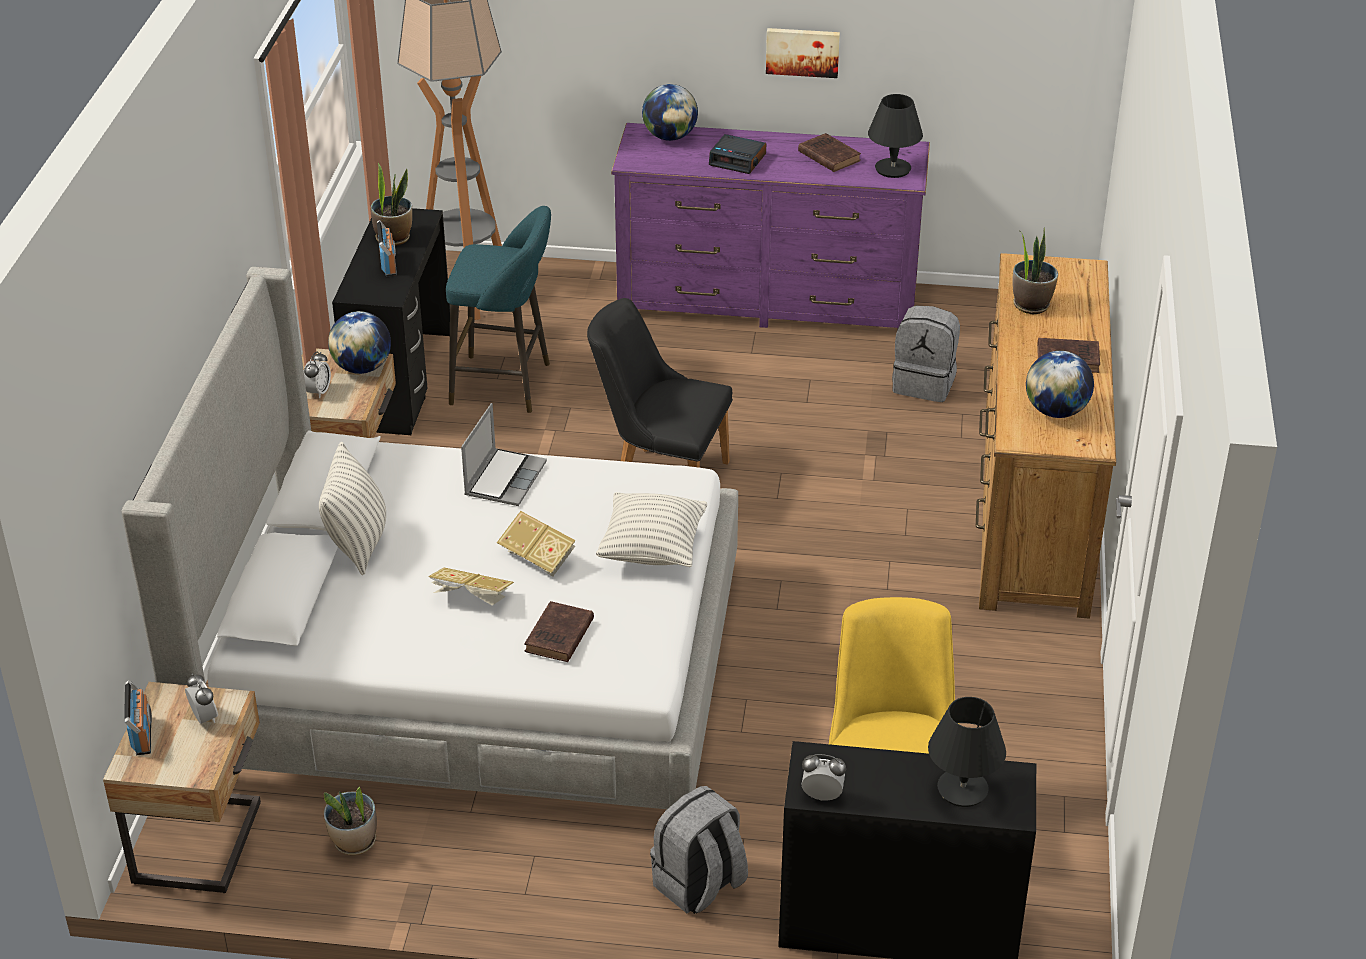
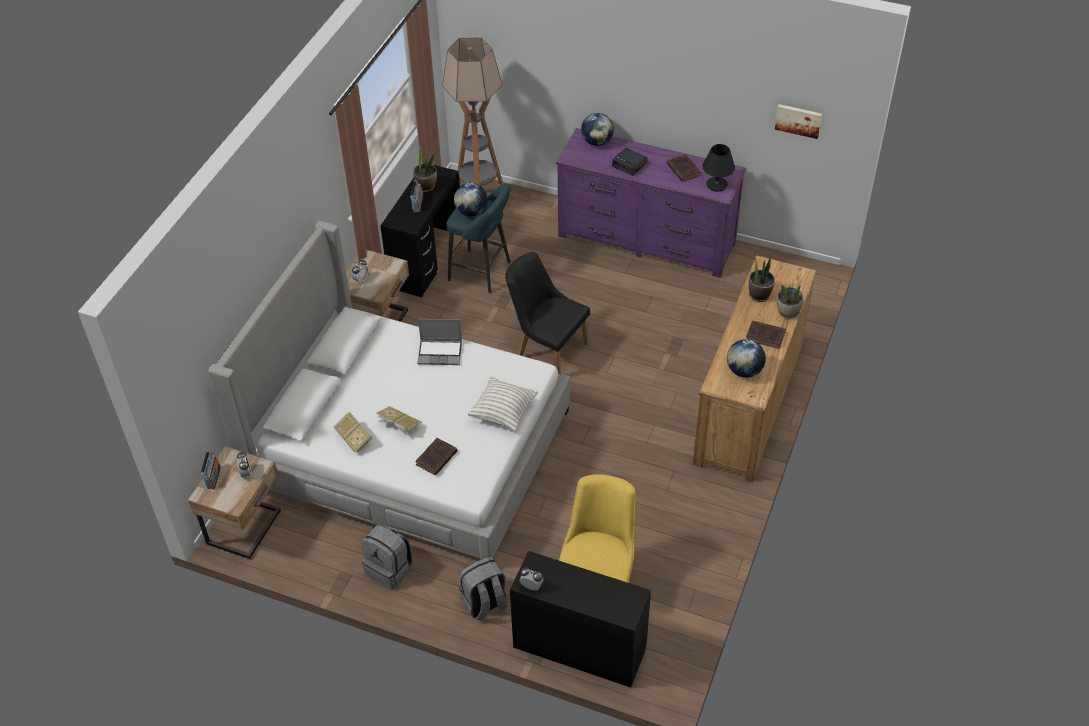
camera: 15 degrees right, 10 degrees up
(354, 842) = (320, 542): potted plant -> potted plant (788, 312)
(358, 543) = (352, 380): pillow -> none
(362, 368) = (388, 267): globe -> globe (471, 212)
(504, 478) = (440, 353): laptop -> laptop turned 60 degrees clockwise
(538, 557) = (442, 407): book -> book (354, 438)
(802, 51) = (676, 106): picture -> picture (798, 120)
(925, 383) = (716, 310): grey backpack -> grey backpack (390, 569)
(962, 790) = (605, 598): black table lamp -> none

